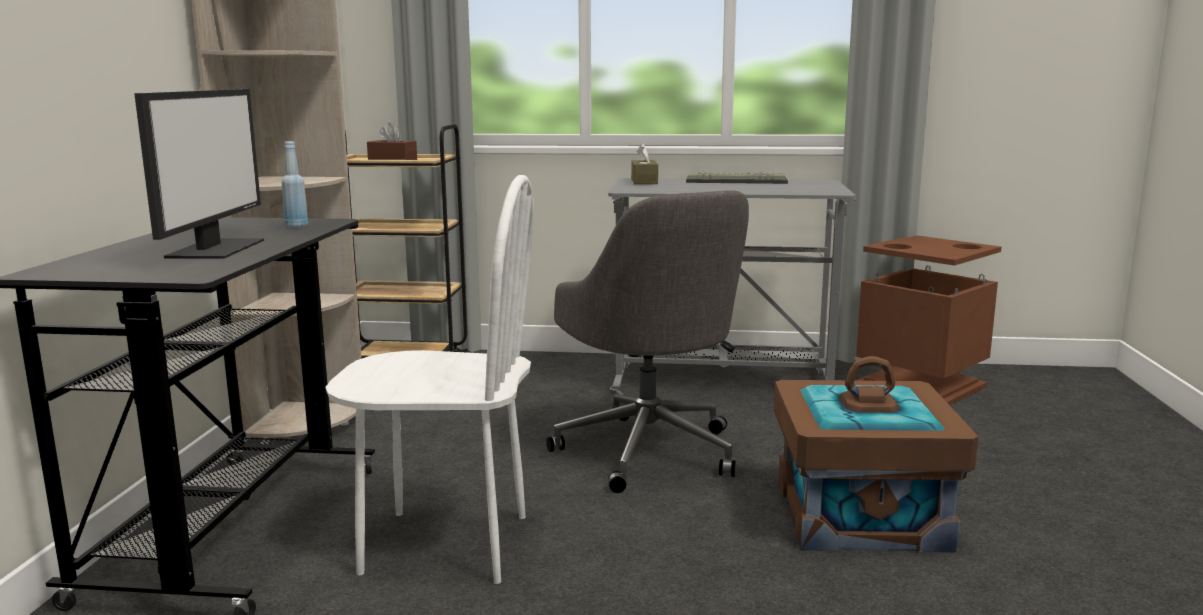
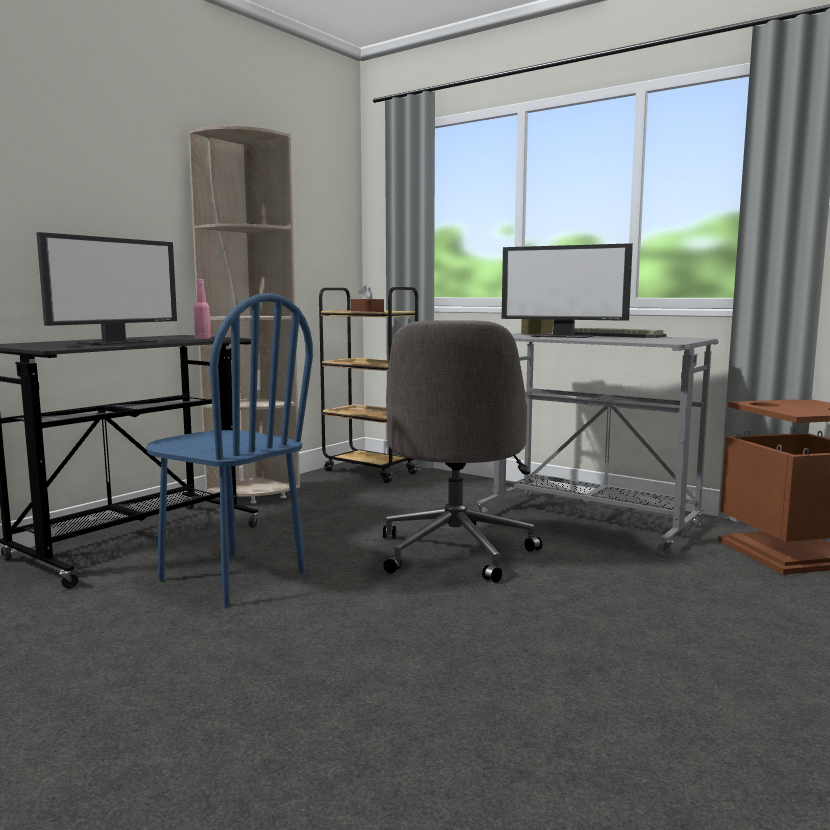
camera: 30 degrees right, 5 degrees down
(296, 226) = (203, 338): blue bottle -> pink bottle
(445, 544) = (231, 576): white chair -> blue chair
(694, 186) = (563, 336): none -> monitor
(860, 514) = (562, 634): brown storage box -> none

